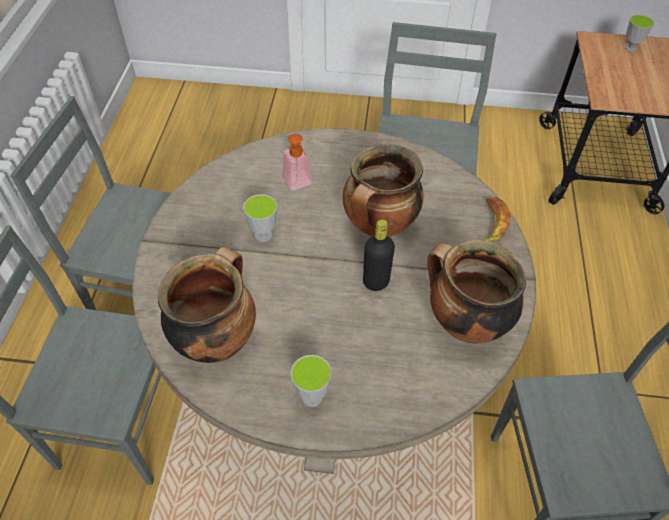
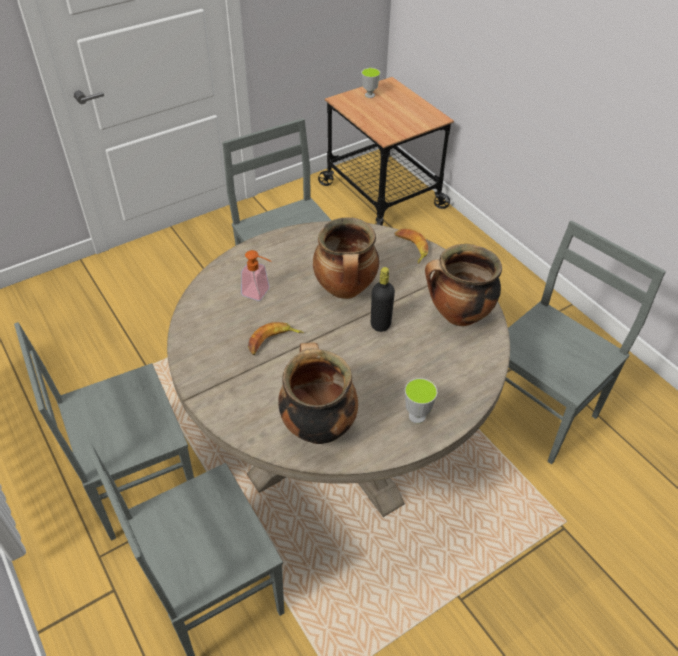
camera: 40 degrees left, 5 degrees down
(263, 235) = (273, 341): cup -> banana

